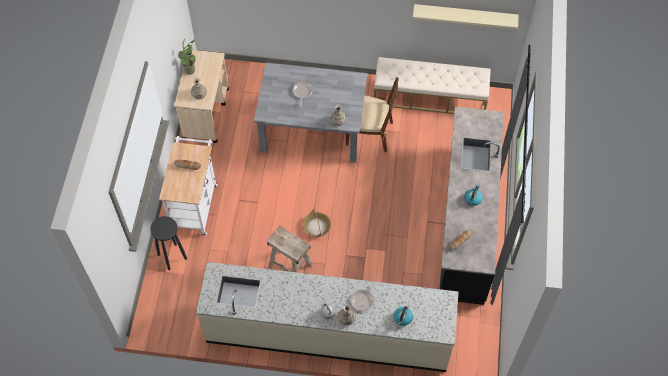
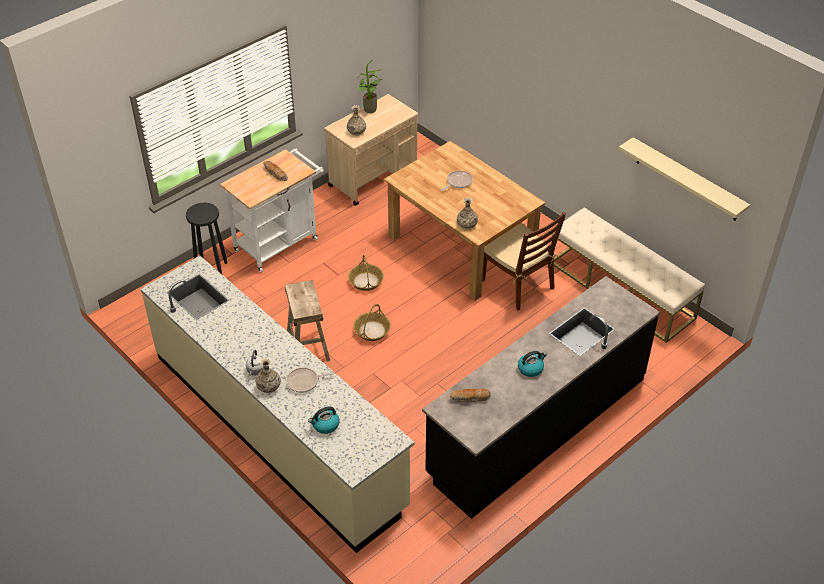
camera: 40 degrees right, 15 degrees down
(279, 195) = (366, 281): none -> basket
(311, 130) = (460, 247): grey dining table -> brown dining table

